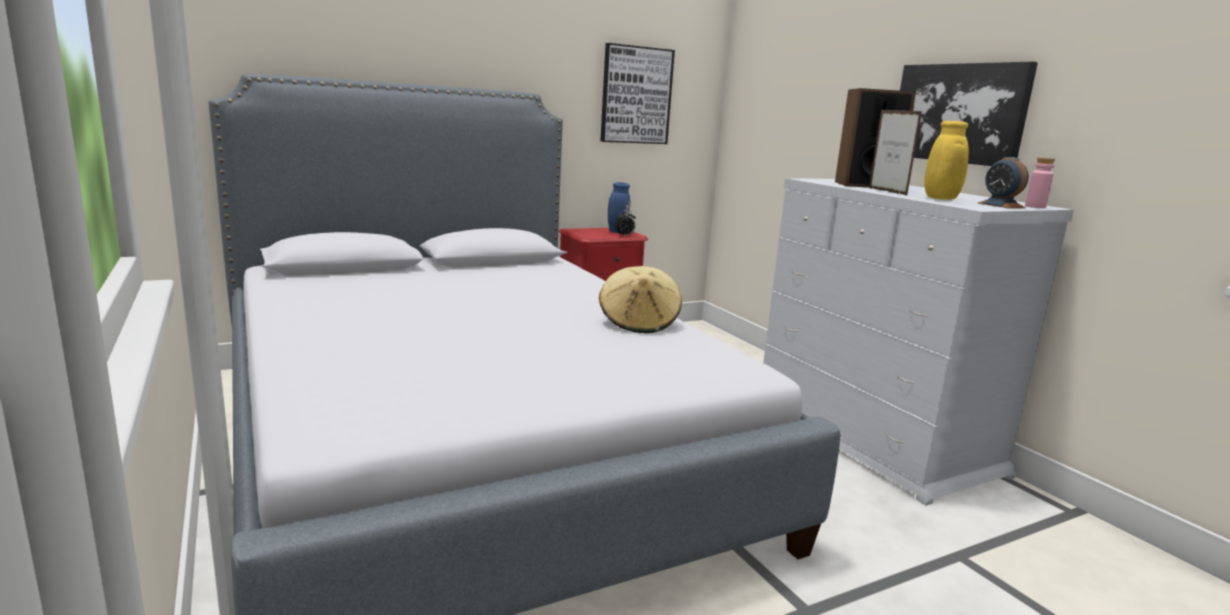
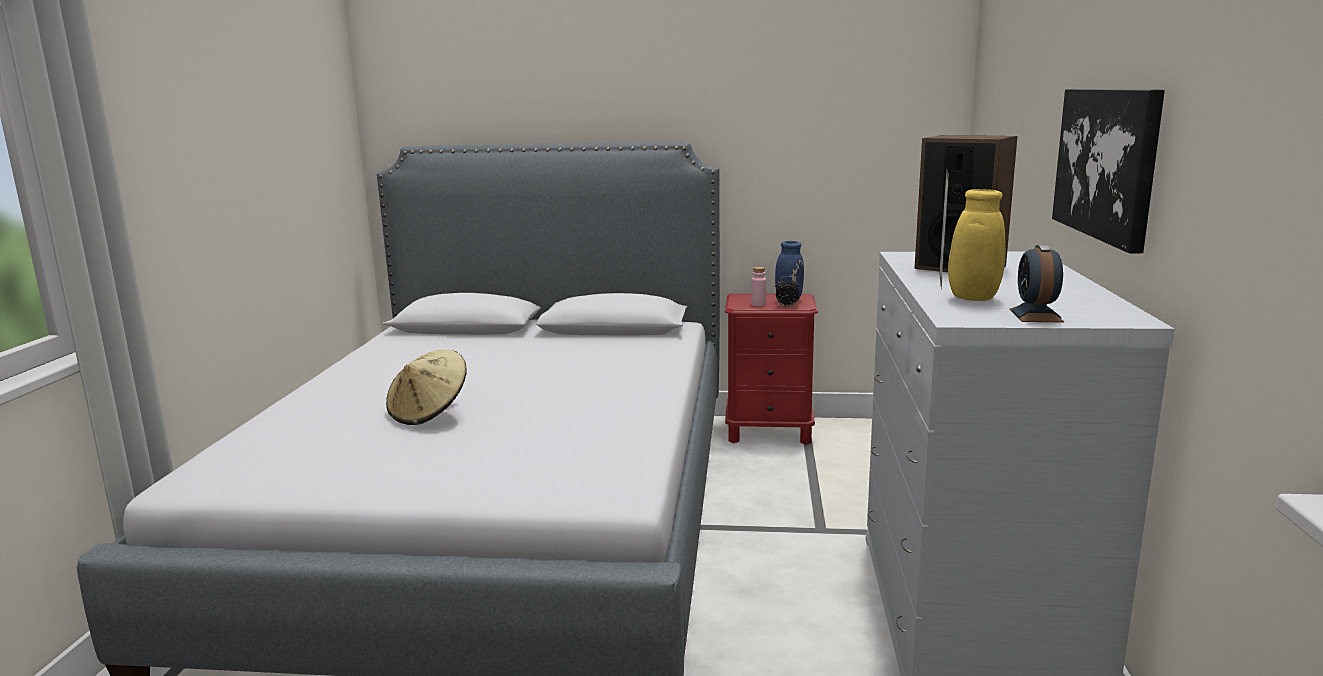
camera: 35 degrees right, 0 degrees up
(636, 95) = (829, 132): picture -> none
(639, 323) = (614, 420): beige hat -> beige hat (429, 412)
(1035, 207) = (1101, 320): pink bottle -> pink bottle (758, 304)

